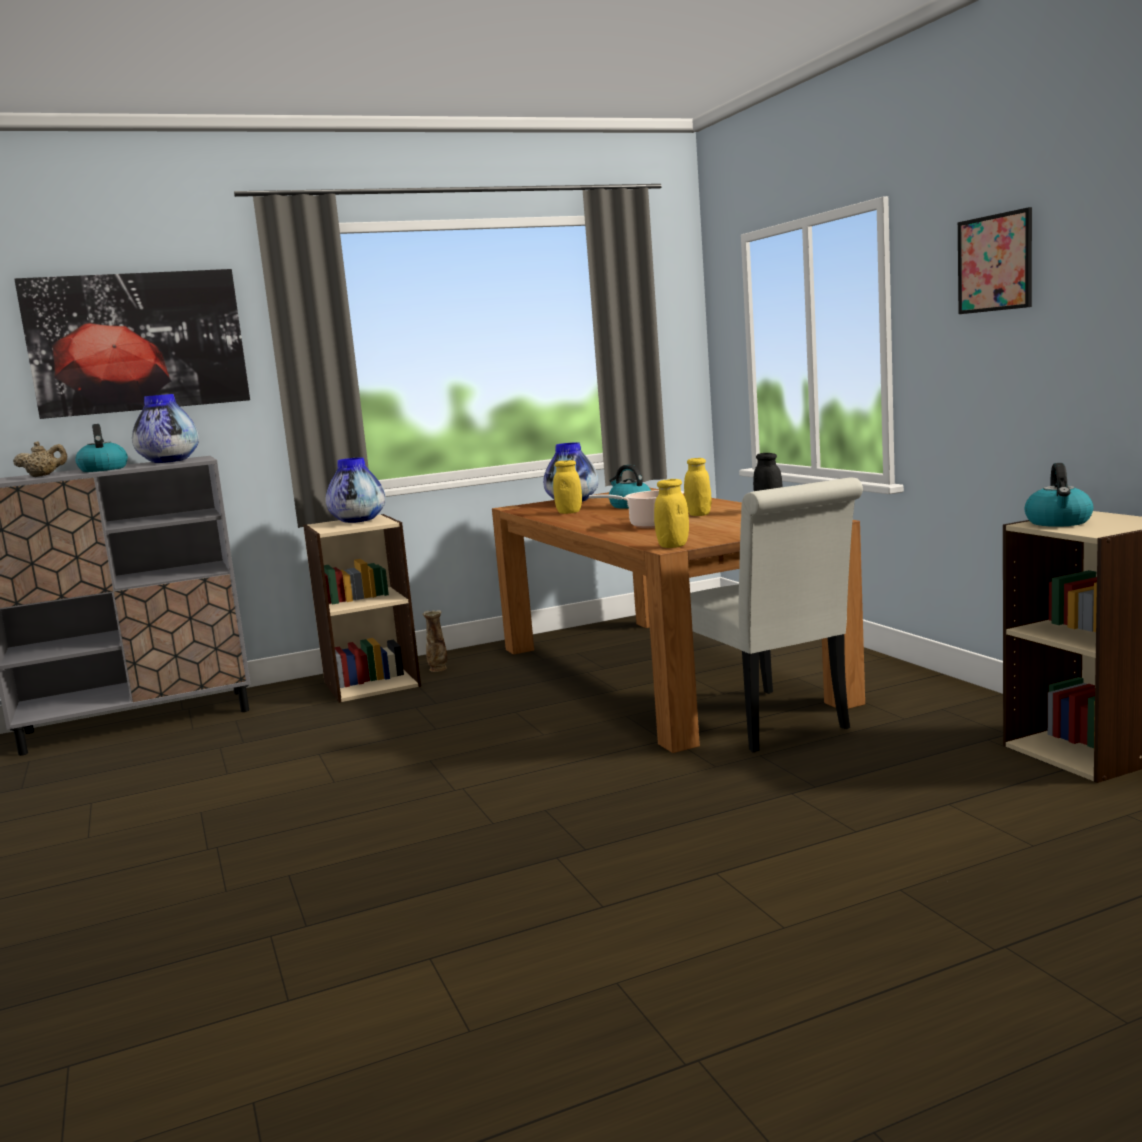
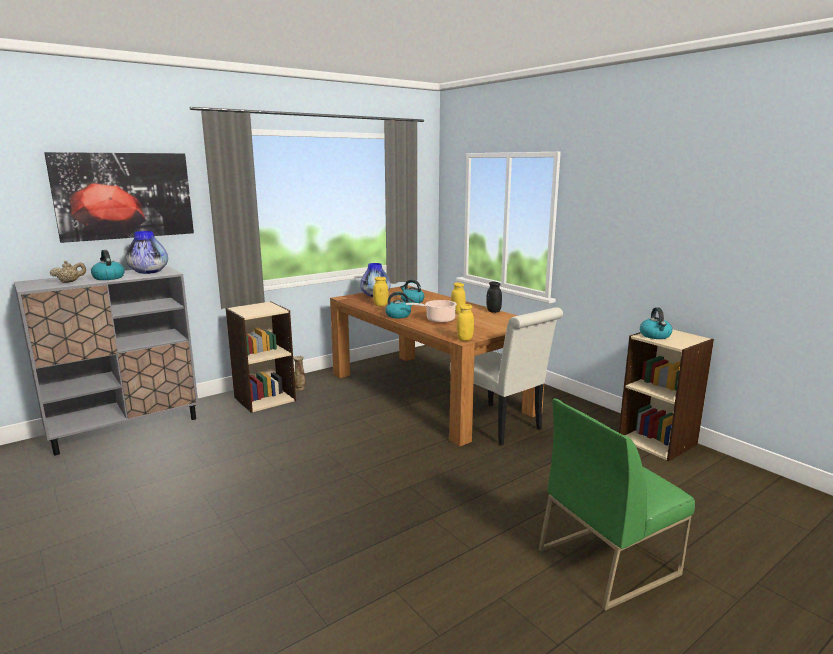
camera: 15 degrees left, 5 degrees up
(358, 521) = (260, 307): vase -> none
(586, 523) = (398, 315): none -> kettle
(866, 939) = (608, 561): none -> green chair
(995, 263) = (621, 198): picture -> none

